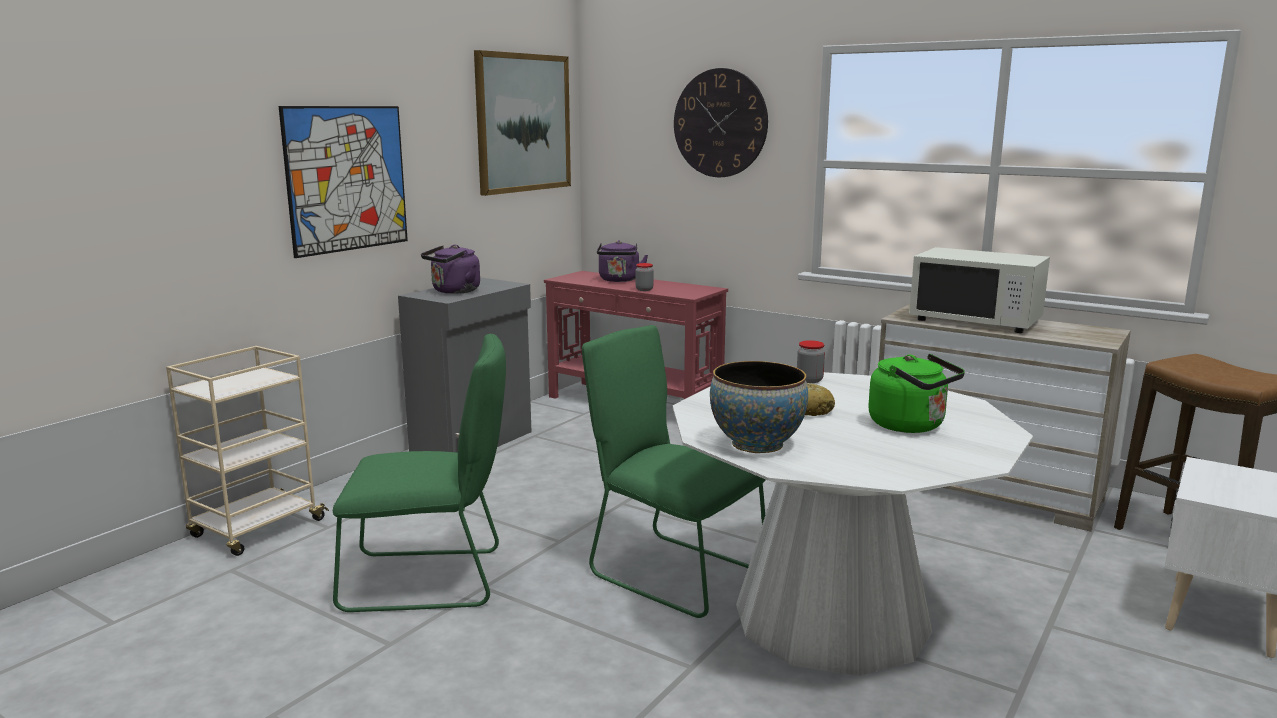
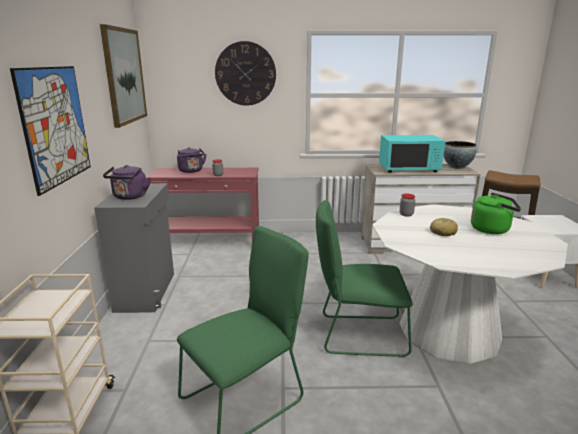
camera: 35 degrees left, 5 degrees up
(757, 444) = (468, 259): bowl -> bowl (457, 167)
(976, 321) = (409, 168): white microwave -> turquoise microwave

